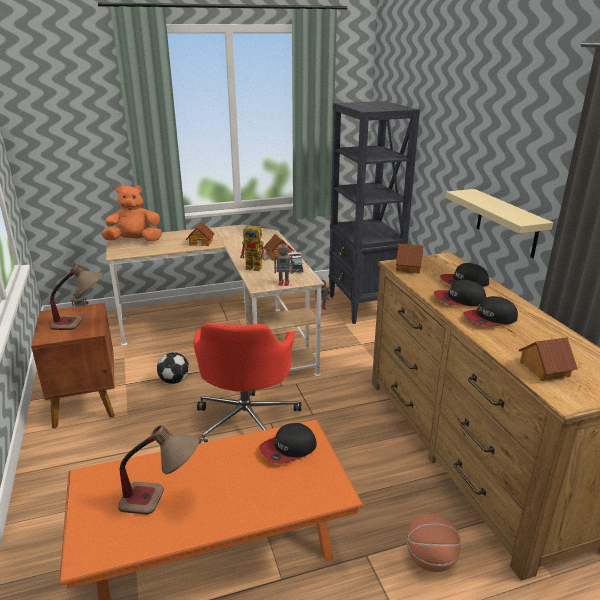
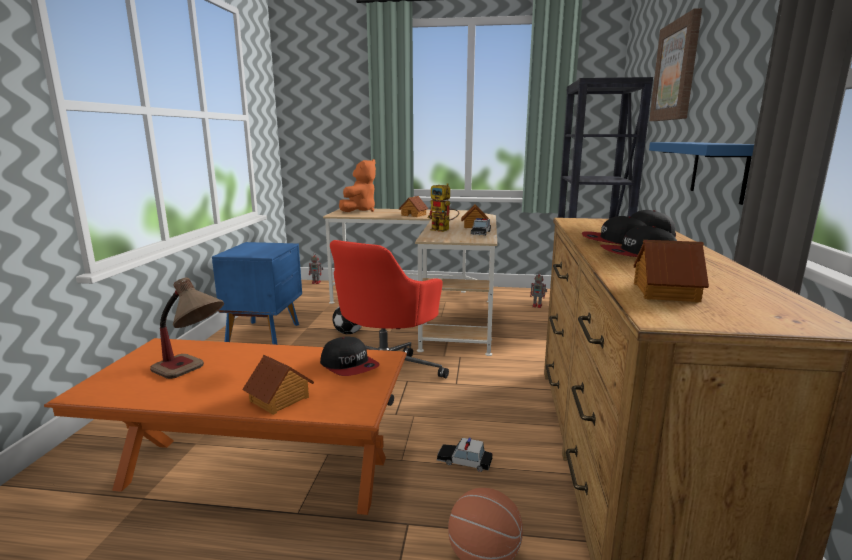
camera: 25 degrees right, 10 degrees down
(82, 324) = (264, 251): table lamp -> none
(86, 403) = (265, 333): brown nightstand -> blue nightstand
(135, 241) = (359, 210): orange plush toy -> orange plush toy turned 105 degrees clockwise
(284, 283) = (456, 239): toy robot -> none
(288, 449) = (349, 366): cap -> cap turned 120 degrees counterclockwise
(368, 488) = (464, 461): none -> toy car
(409, 267) = (584, 222): toy house -> toy house (280, 399)
(449, 118) = (676, 71): none -> picture
(507, 223) = (718, 170): beige shelf -> blue shelf

